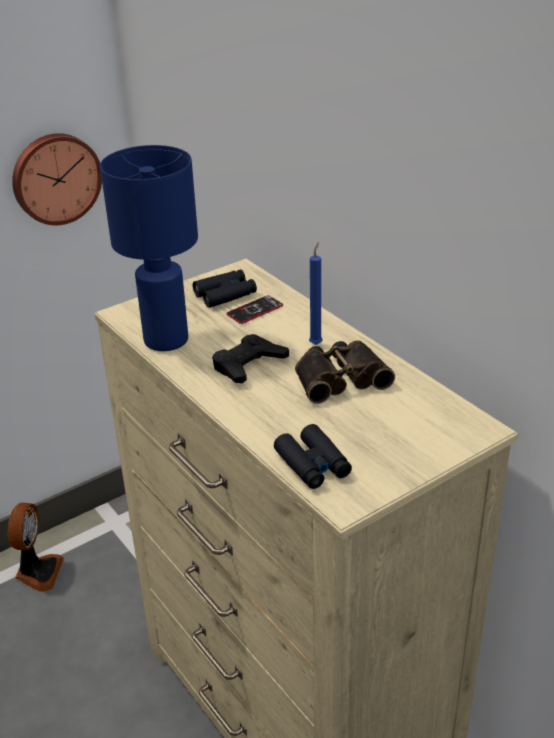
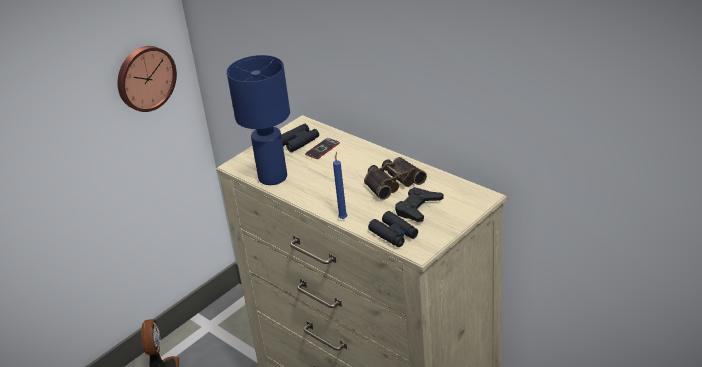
camera: 10 degrees left, 0 degrees up
(248, 364) = (332, 183): black game controller -> black game controller (418, 208)
(316, 343) = (370, 163): blue candle -> blue candle (343, 218)

